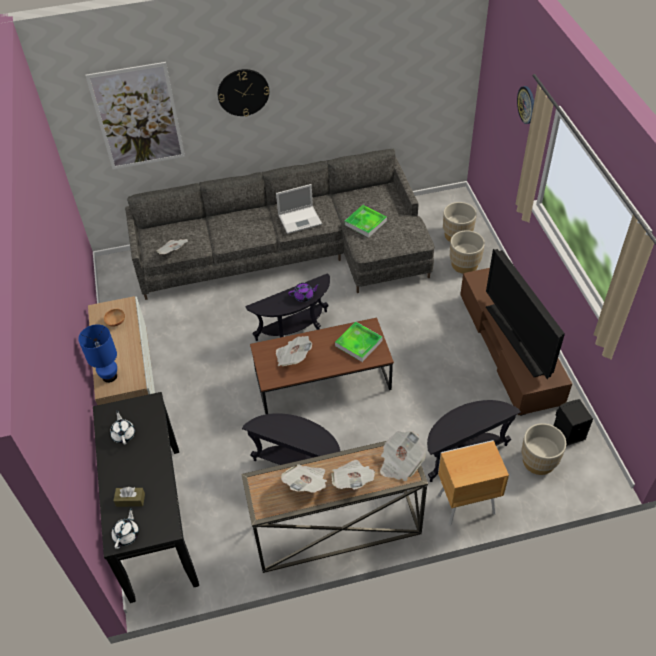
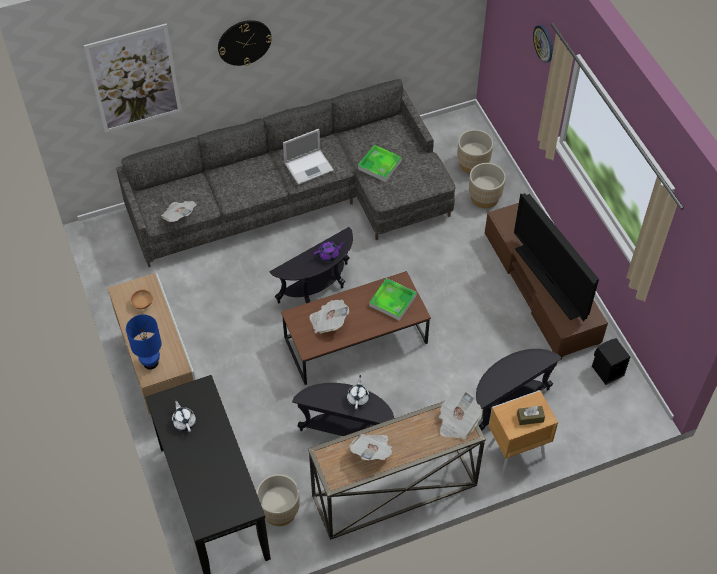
camera: 10 degrees left, 5 degrees up
(127, 534) = (211, 518): white teapot -> white teapot (358, 398)
(130, 500) = (207, 485): brown tissue box -> brown tissue box (530, 418)
(352, 480) = (415, 444): newspaper -> none
(538, 461) = (581, 402): beige planter -> beige planter (279, 511)

